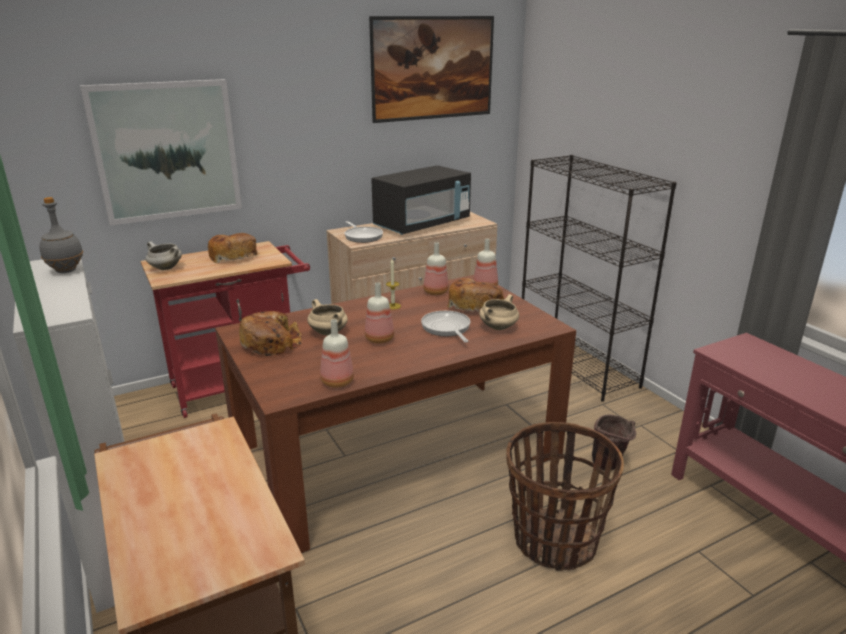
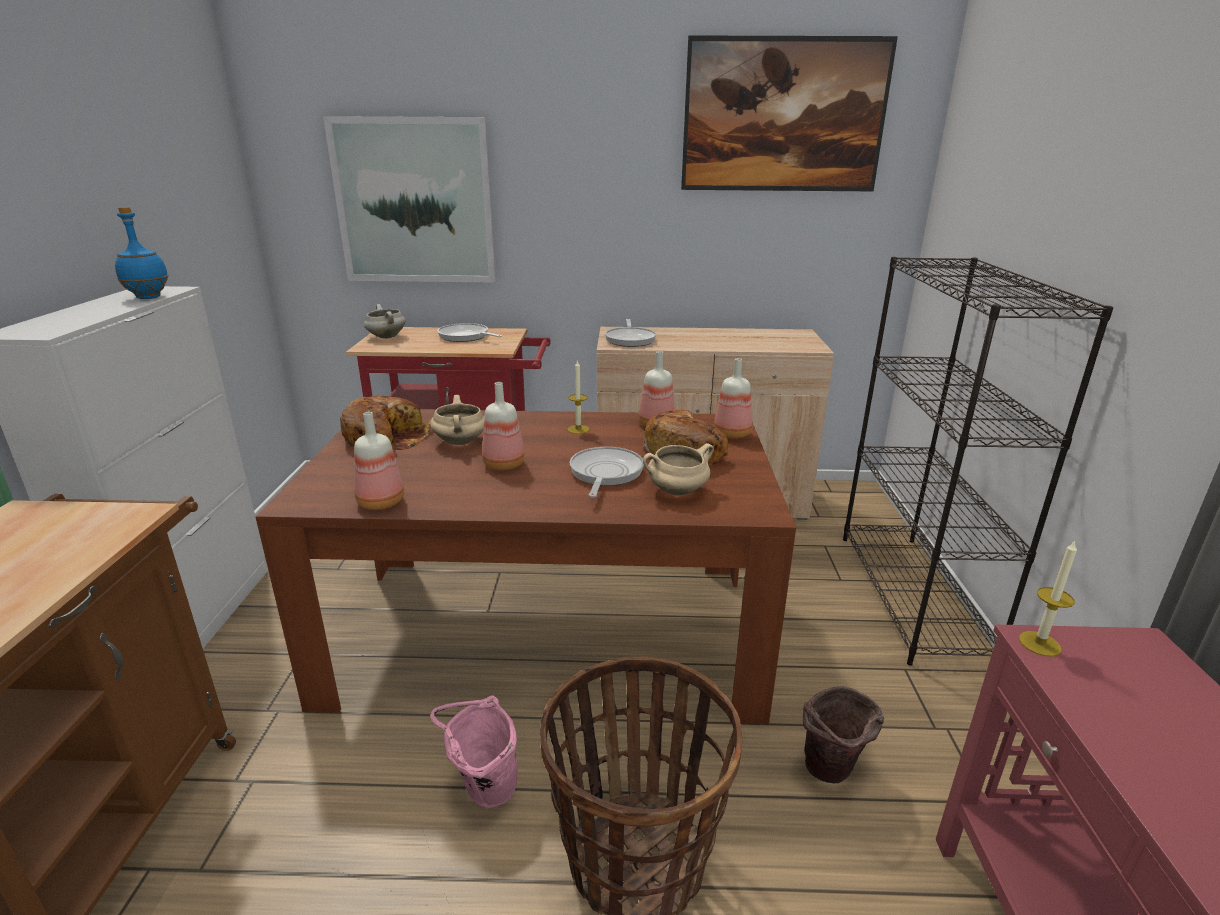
camera: 30 degrees right, 0 degrees up
(66, 270) = (149, 297): grey bottle -> blue bottle
(232, 256) = (466, 337): bread -> frying pan
(422, 225) = (725, 338): black microwave -> none
(447, 548) = (482, 791): none -> pink bucket
(715, 351) = (1039, 643): none -> candle

